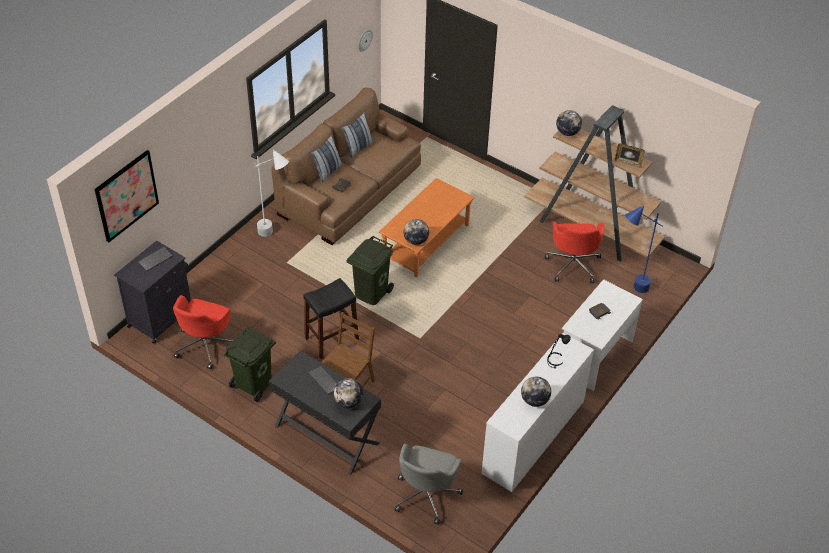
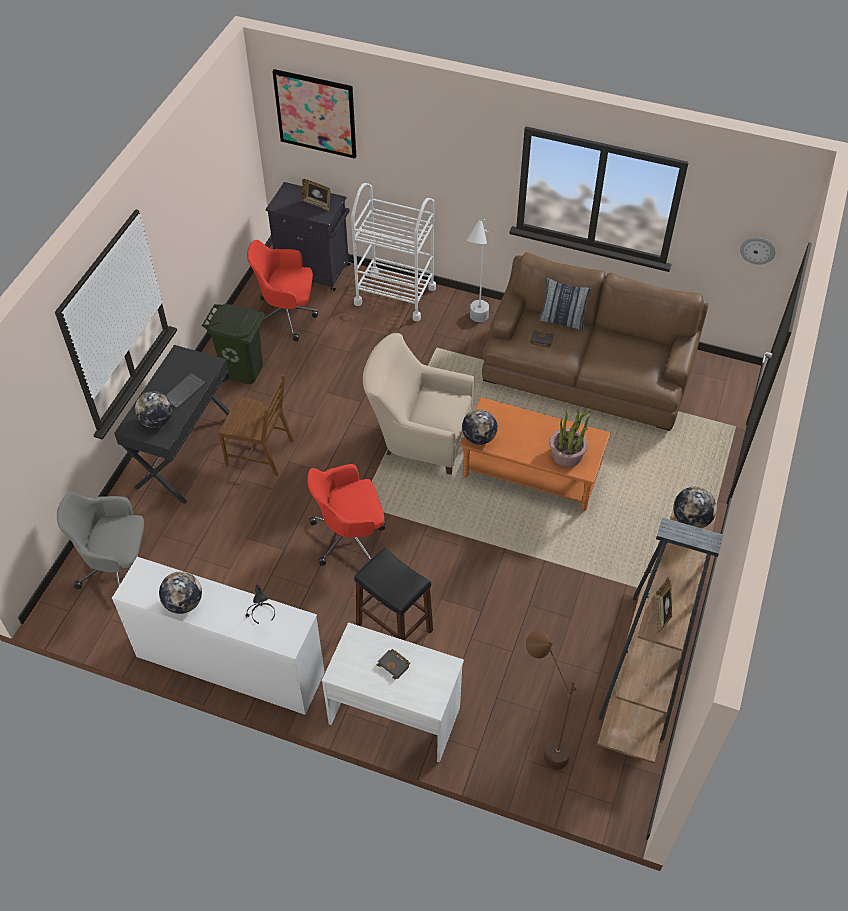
camera: 75 degrees right, 5 degrees up
(155, 259) = (317, 204): keyboard -> picture frame
(218, 273) = (395, 295): none -> white cart
(331, 339) = (330, 420): black stool -> black stool (394, 627)
(358, 148) = (622, 338): pillow -> none
(370, 293) = (418, 437): green trash can -> beige armchair
(447, 202) = (567, 454): none -> potted plant
(573, 264) = (564, 655): red office chair -> red office chair (350, 536)
(629, 291) = (541, 742): blue floor lamp -> brown floor lamp

